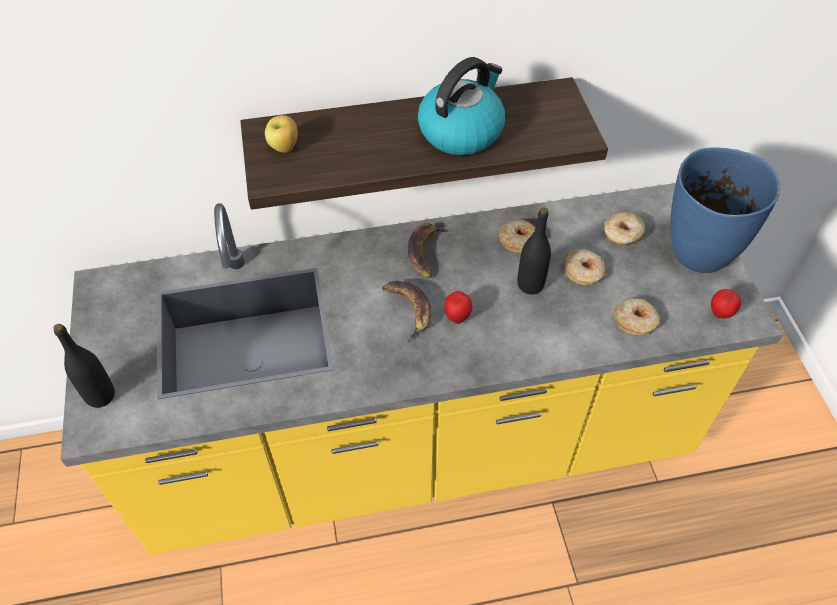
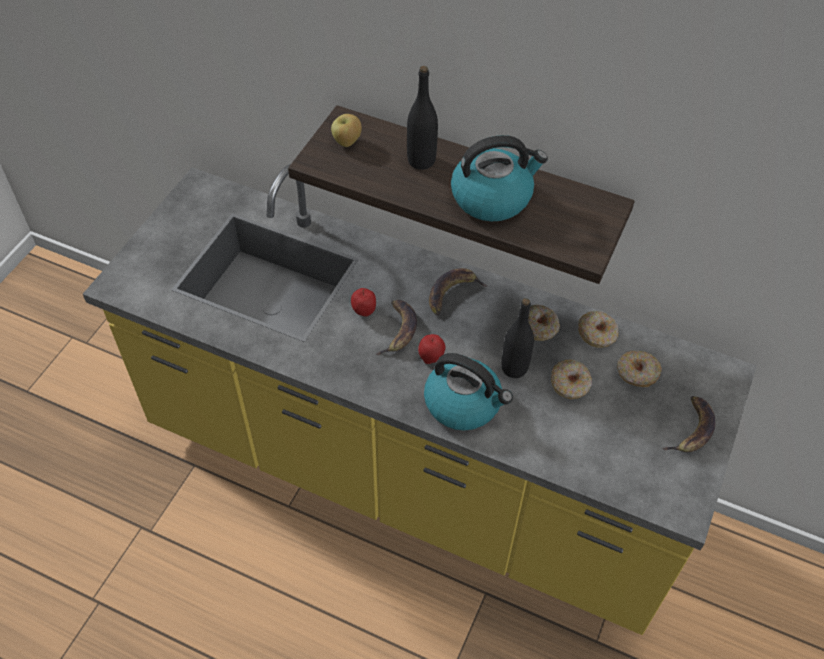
camera: 35 degrees right, 0 degrees up
(100, 396) = (138, 266): black bottle -> black bottle (421, 161)
(518, 338) = (464, 403): none -> kettle
(635, 321) = (576, 450): donut -> donut (597, 334)
(698, 254) = (692, 430): blue vase -> banana
(720, 314) = (660, 490): apple -> apple (364, 312)

